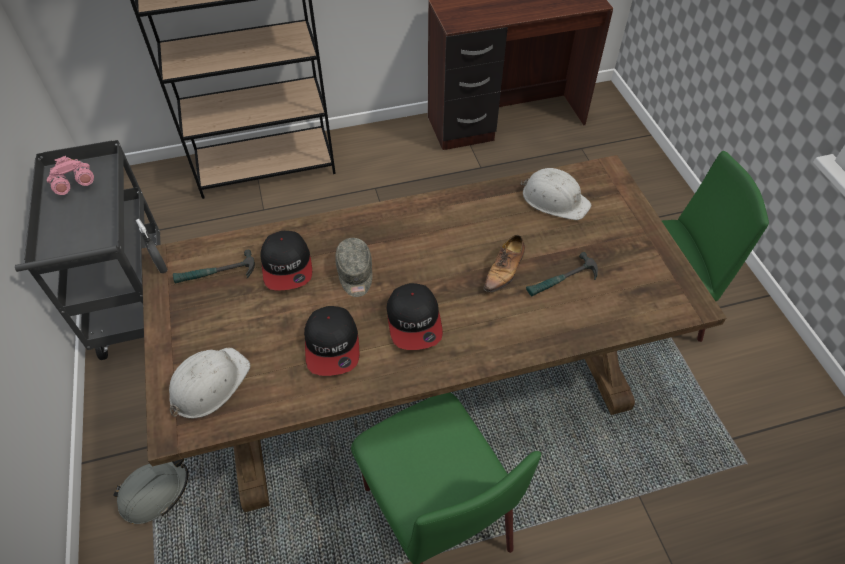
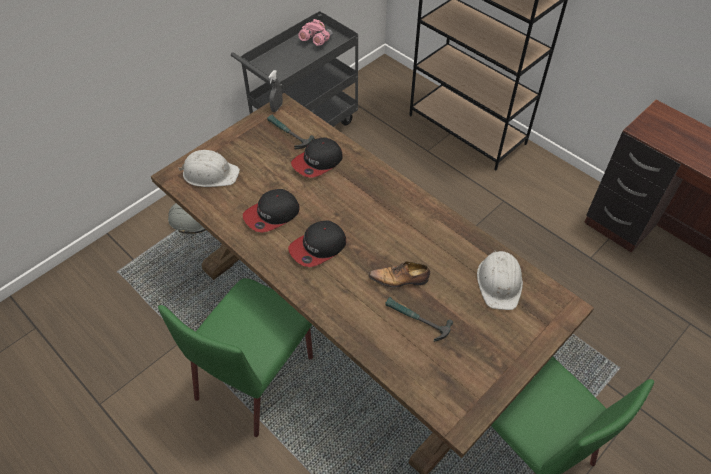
camera: 60 degrees right, 0 degrees up
(355, 274) = (335, 198): grey cap -> none

